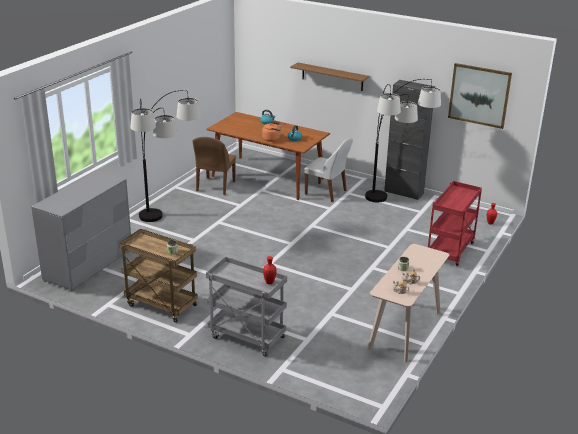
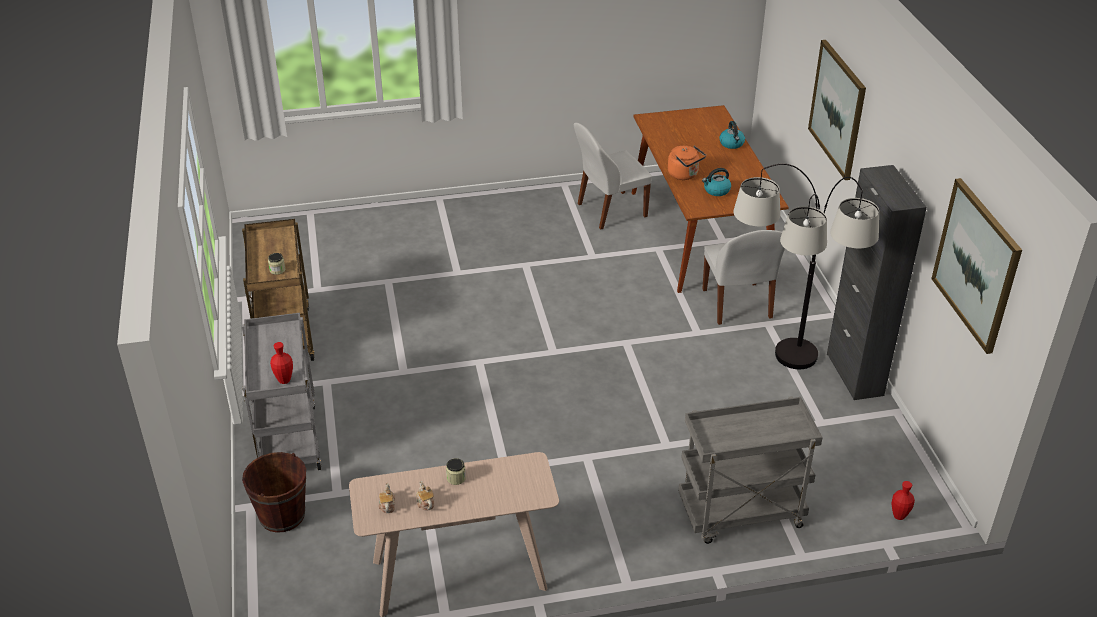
camera: 50 degrees right, 10 degrees up
(88, 265) = (308, 237): grey dresser -> none
(165, 228) = (456, 236): floor lamp -> none
(215, 186) = (610, 211): brown chair -> white chair
(301, 362) = (282, 515): none -> brown bucket
(332, 76) = (837, 109): brown shelf -> picture
(450, 252) = (740, 515): red cart -> grey cart

